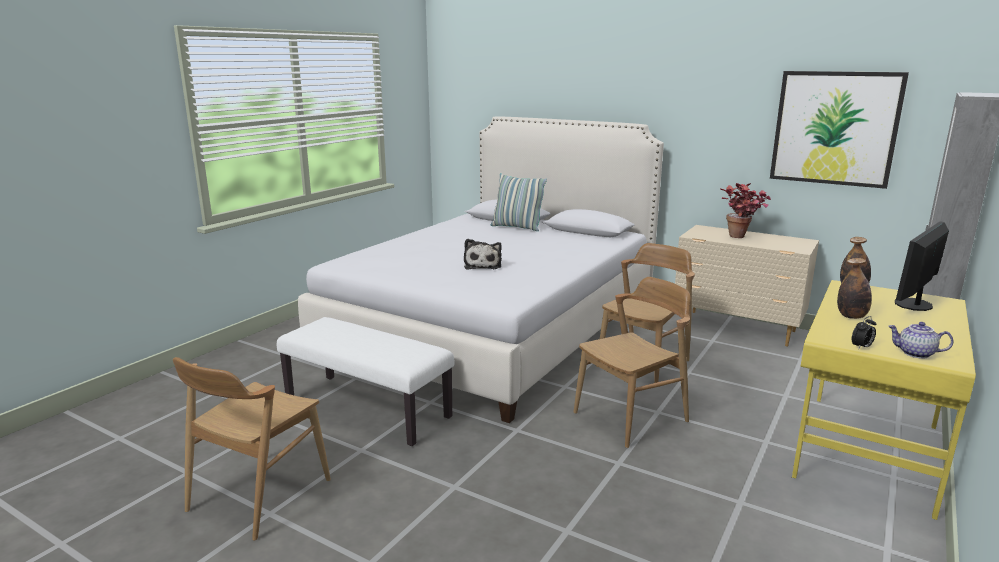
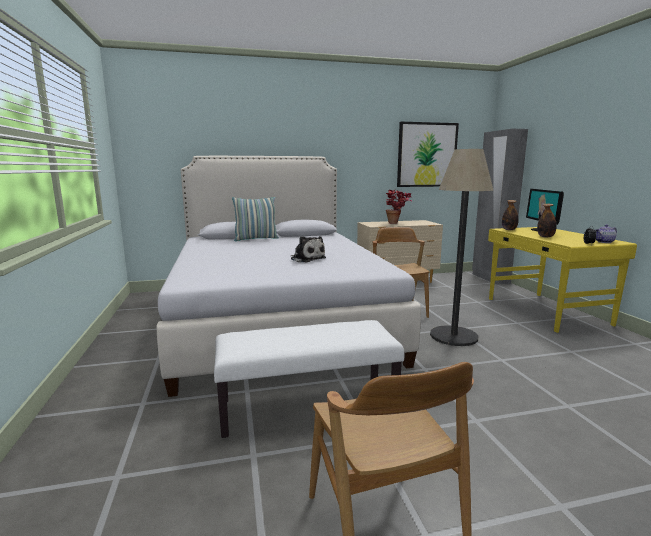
camera: 45 degrees left, 5 degrees down
(631, 417) = (454, 336): brown chair -> floor lamp

